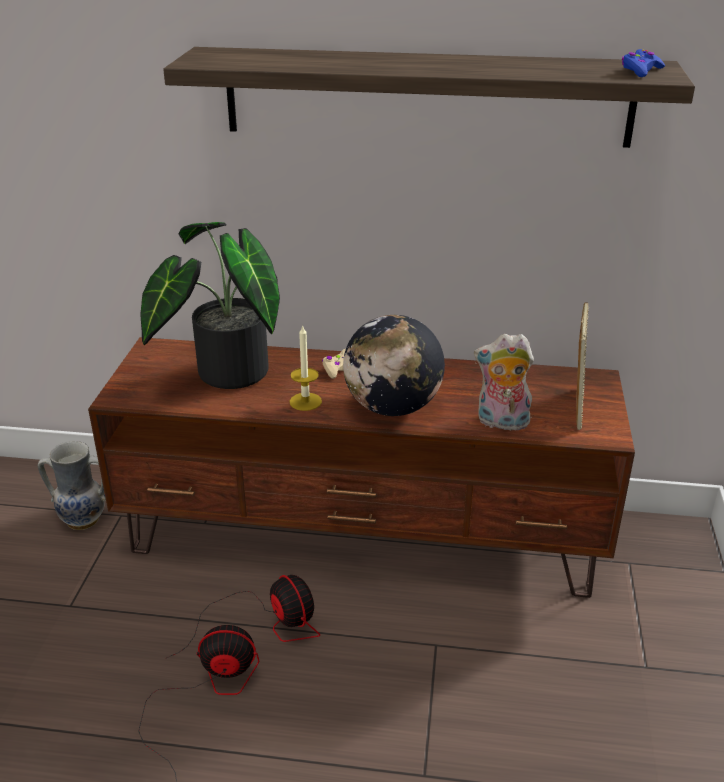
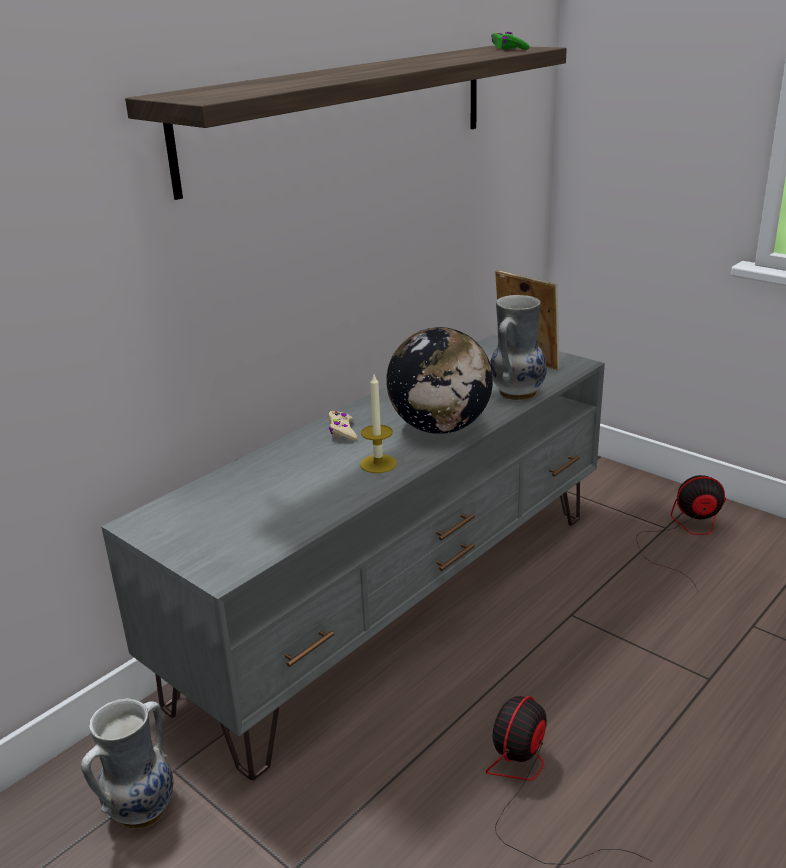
camera: 55 degrees left, 5 degrees down
(224, 373) = (264, 492): potted plant -> none
(266, 624) = (463, 709): fan -> fan (684, 535)
(364, 535) = (399, 600): brown tv stand -> grey tv stand
(501, 423) = (516, 393): plush toy -> vase
(640, 71) = (508, 49): blue game controller -> green game controller

